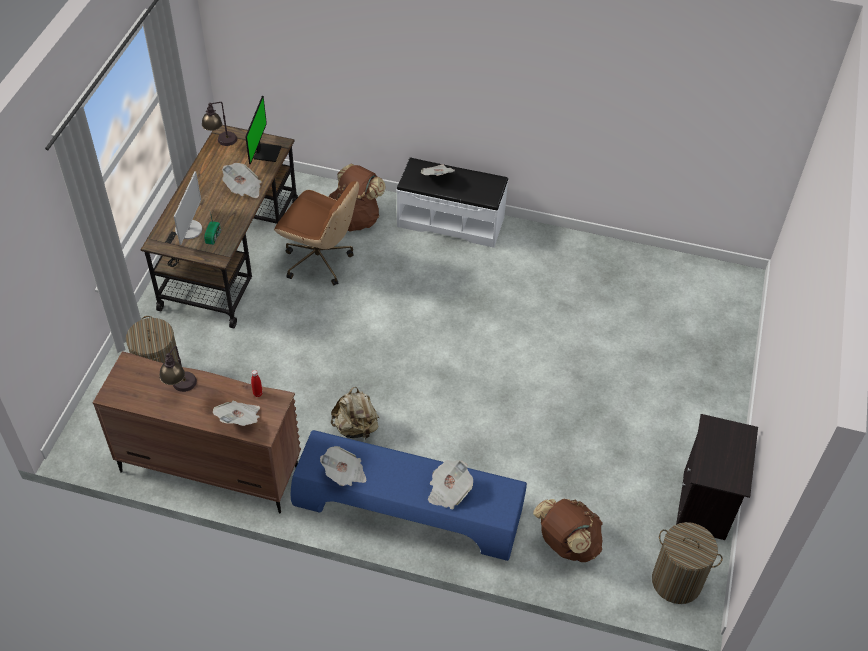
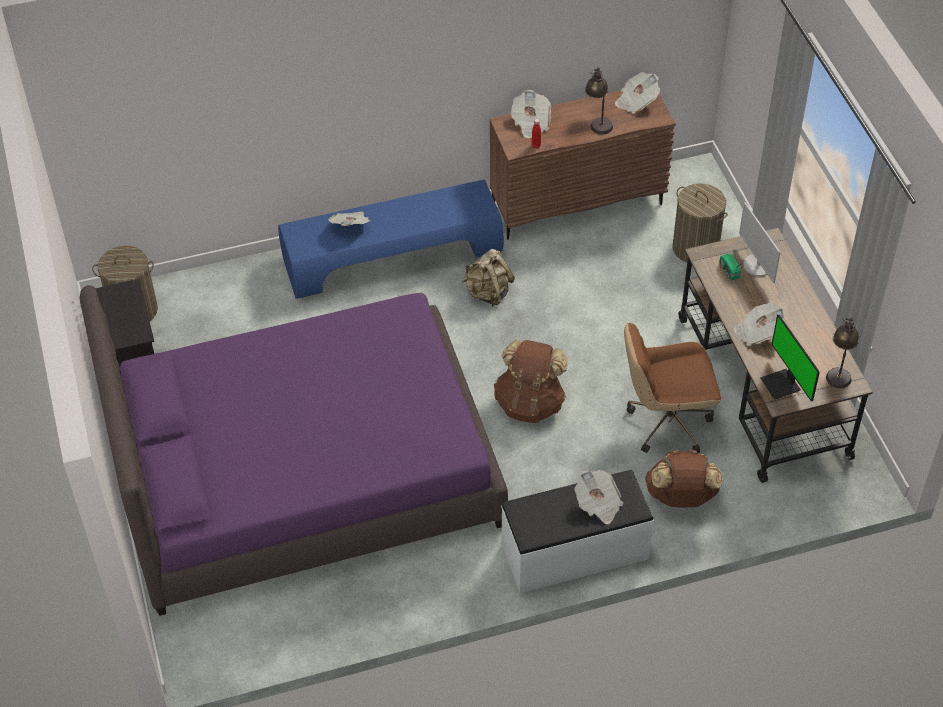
camera: 150 degrees right, 0 degrees up
(344, 474) = (444, 199): newspaper -> newspaper (636, 101)
(566, 544) = (242, 294): brown backpack -> brown backpack (530, 403)
(600, 357) = (304, 474): none -> purple bed

